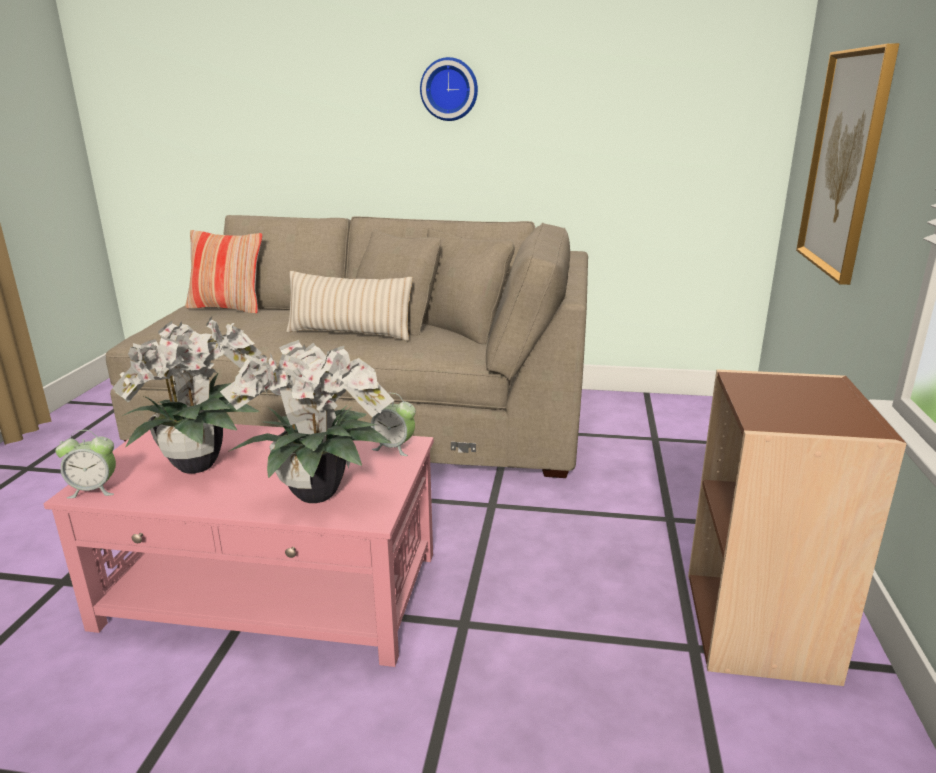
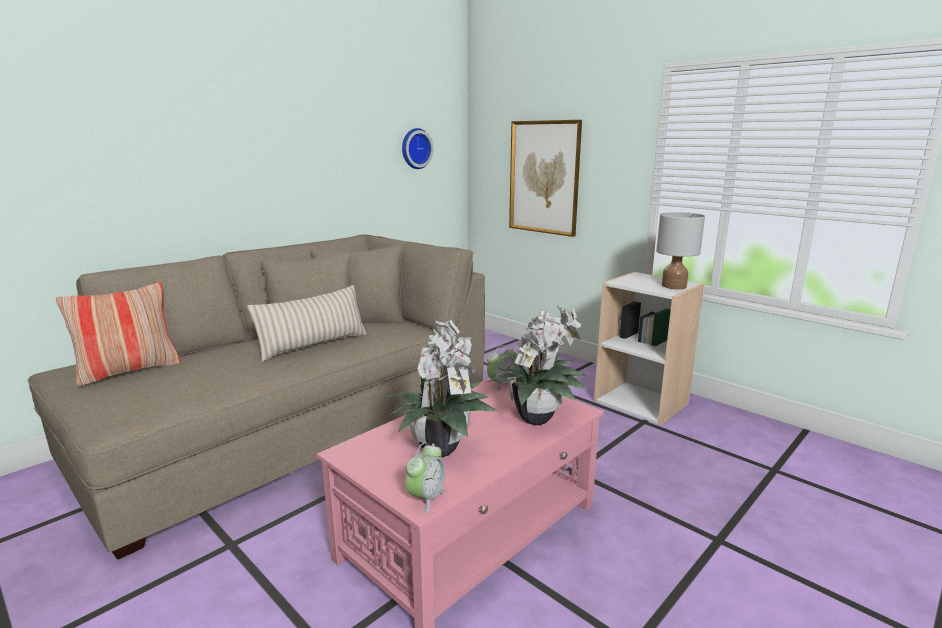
camera: 55 degrees left, 5 degrees down
(449, 89) = (275, 139): wall clock -> wall clock (415, 148)
(760, 626) = (642, 402): brown bookcase -> white bookcase
(816, 421) = (674, 286): none -> grey table lamp

